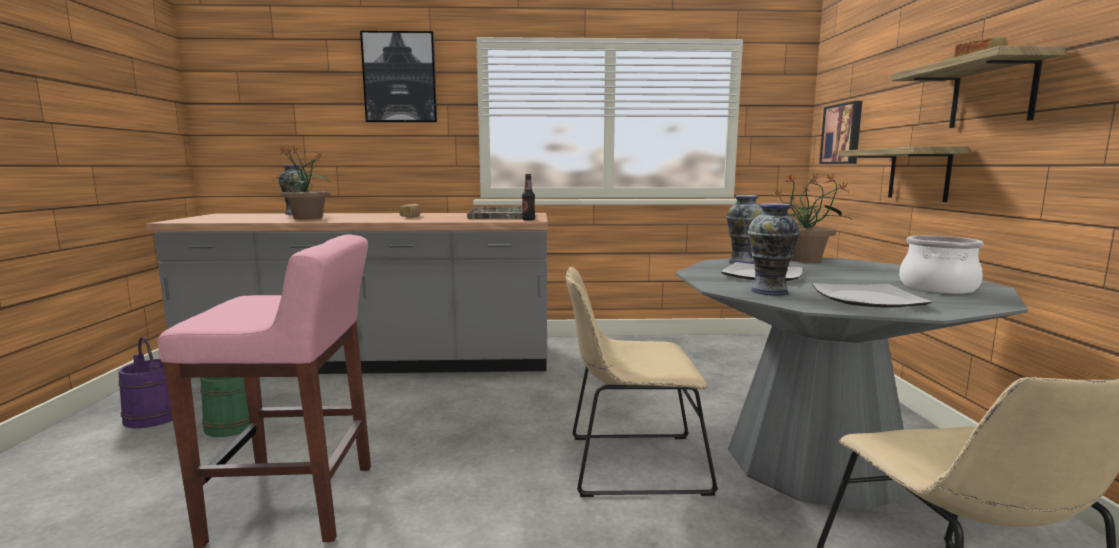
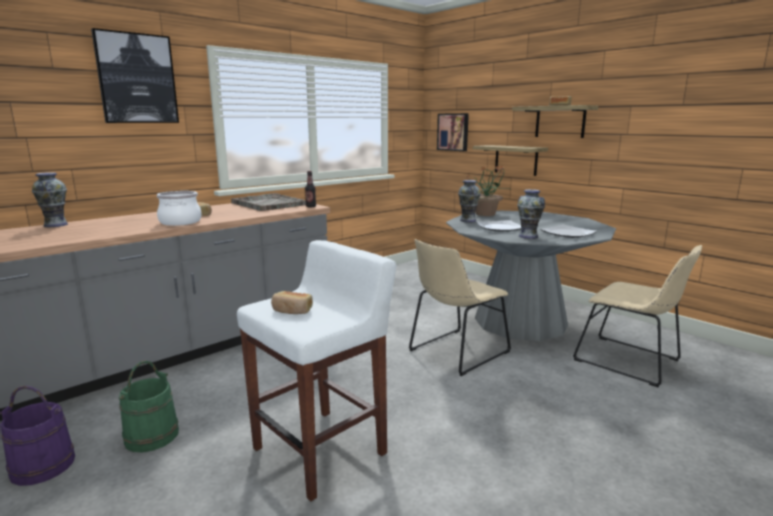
camera: 40 degrees left, 5 degrees up
(249, 306) = (292, 310): none -> bread
(296, 503) = (322, 450): pink stool -> white stool
(307, 218) = (107, 228): potted plant -> none
(938, 288) = (571, 222): cooking pot -> cooking pot (181, 222)

